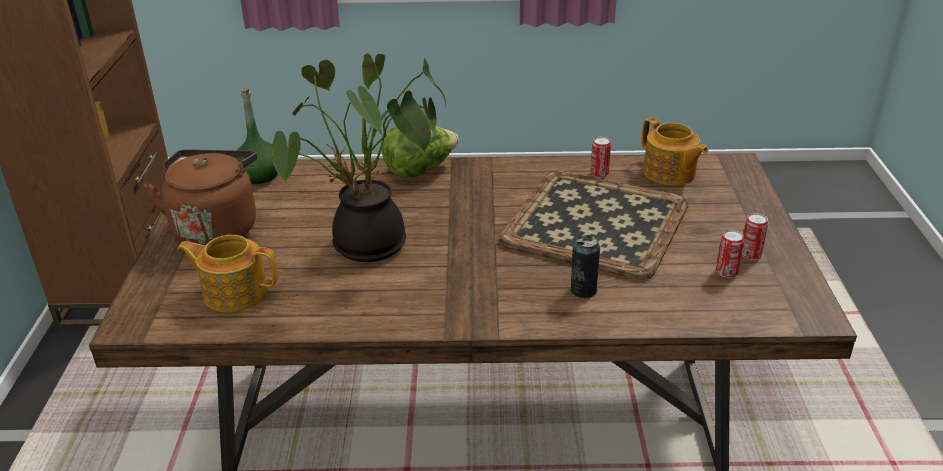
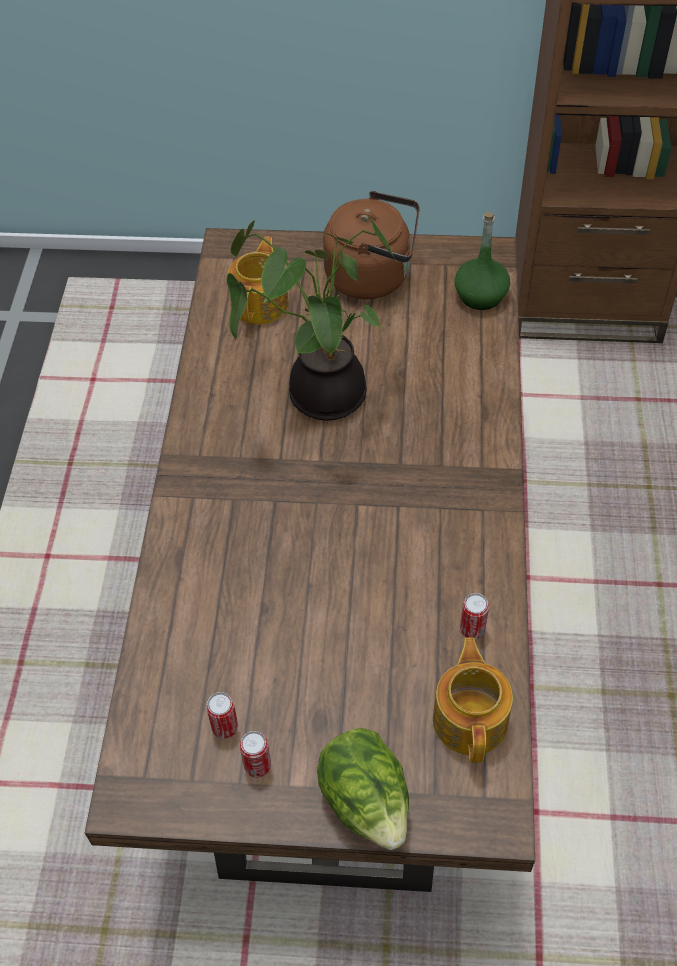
camera: 95 degrees right, 20 degrees up
(420, 171) = (486, 436): lettuce -> lettuce (366, 802)
(583, 290) = (216, 575): can -> none
(597, 223) = (349, 609): tray -> none
(669, 173) = (471, 718): teapot -> teapot turned 120 degrees clockwise

